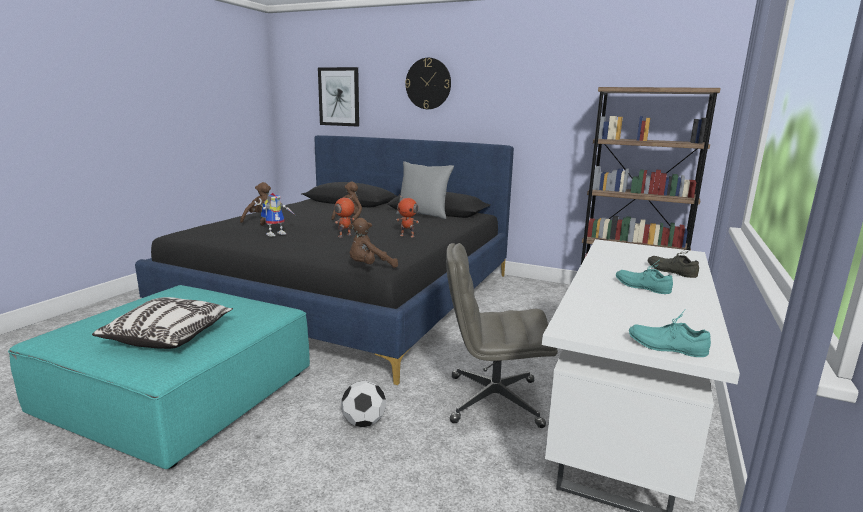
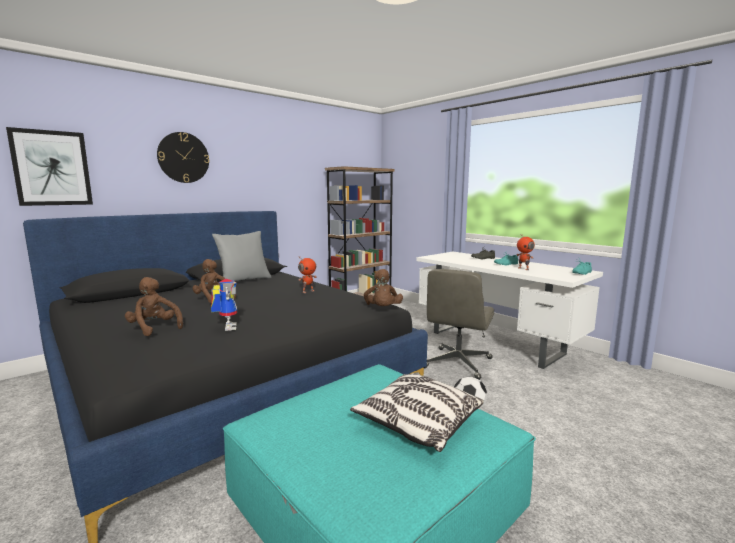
camera: 65 degrees left, 5 degrees down
(345, 236) = (276, 306): toy robot -> toy robot (523, 269)

